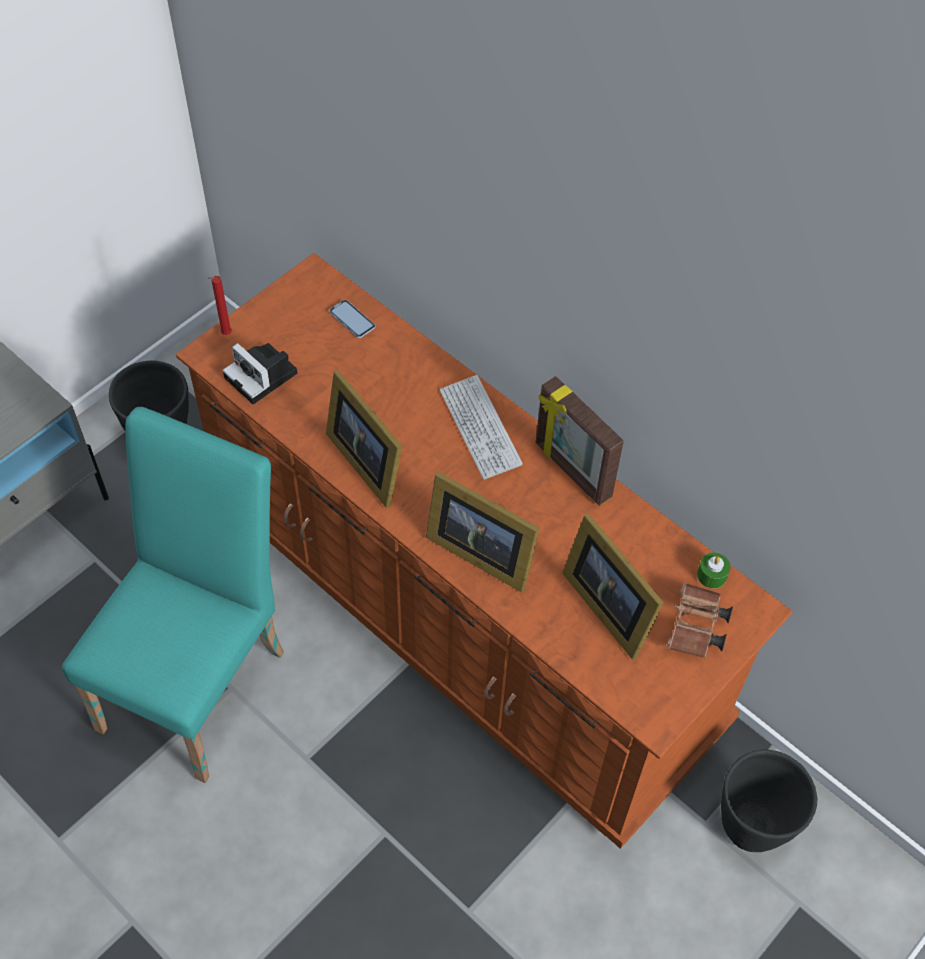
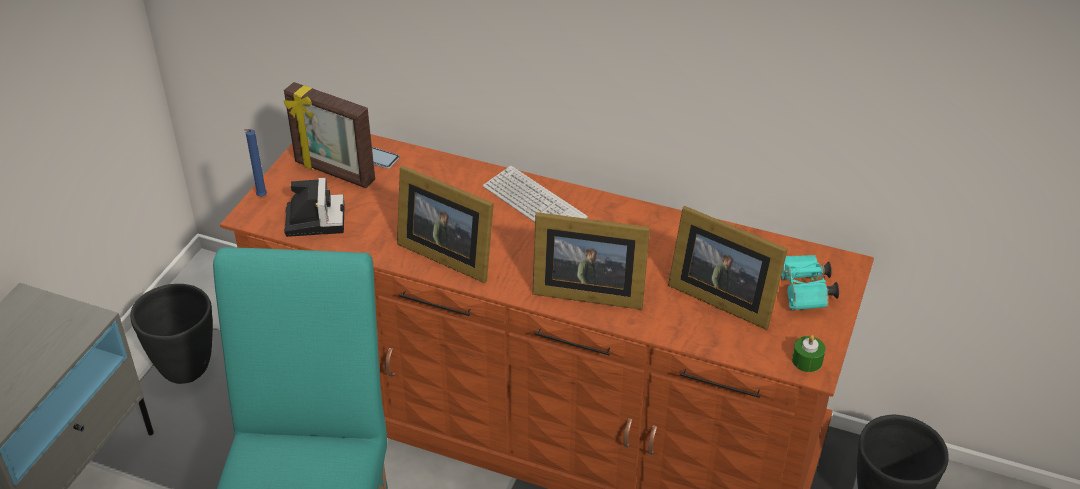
camera: 20 degrees left, 15 degrees down
(225, 334) = (261, 197): red candle -> blue candle
(263, 376) = (314, 218): camera -> camera turned 120 degrees counterclockwise
(571, 471) = (631, 212): picture frame -> picture frame (334, 172)
(695, 629) = (804, 293): brown binoculars -> turquoise binoculars
(712, 575) = (793, 251): green candle -> green candle (807, 360)

